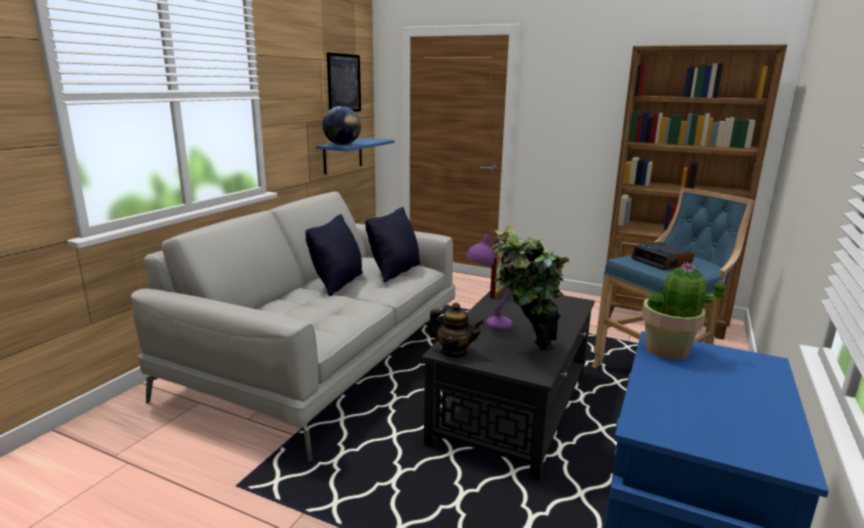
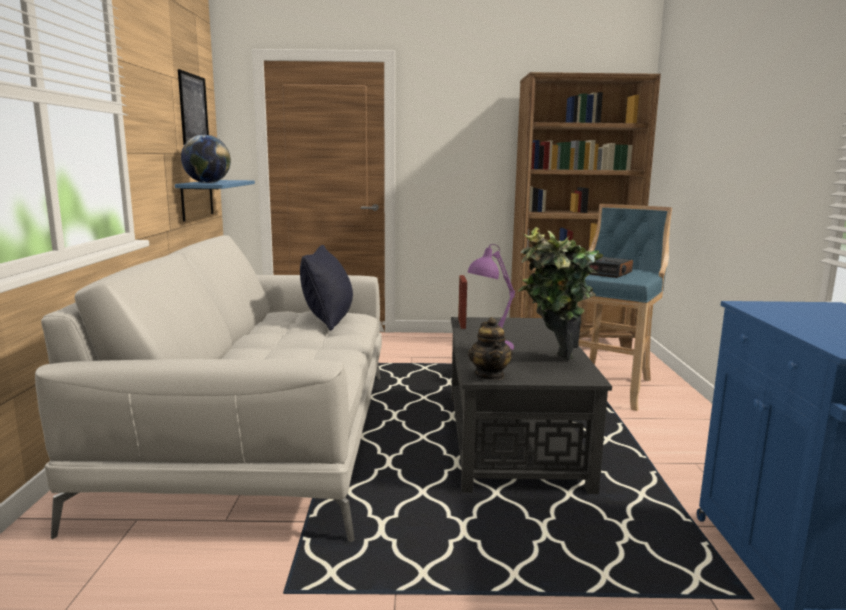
camera: 25 degrees left, 5 degrees down
(338, 283) = (276, 338): black pillow -> none
(454, 352) = (490, 375): teapot -> teapot turned 90 degrees clockwise
(668, 350) = (764, 308): potted plant -> none

